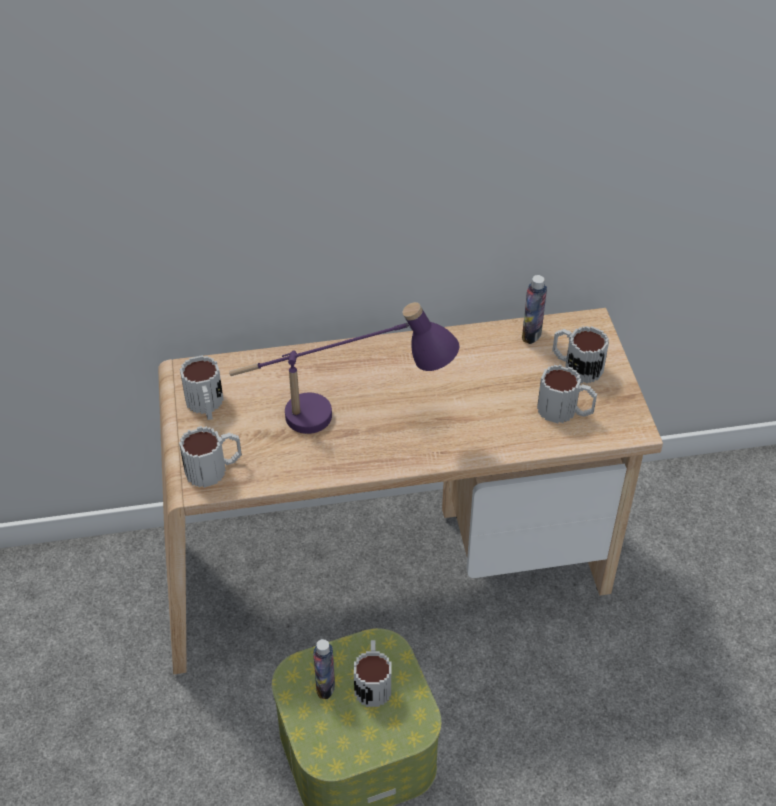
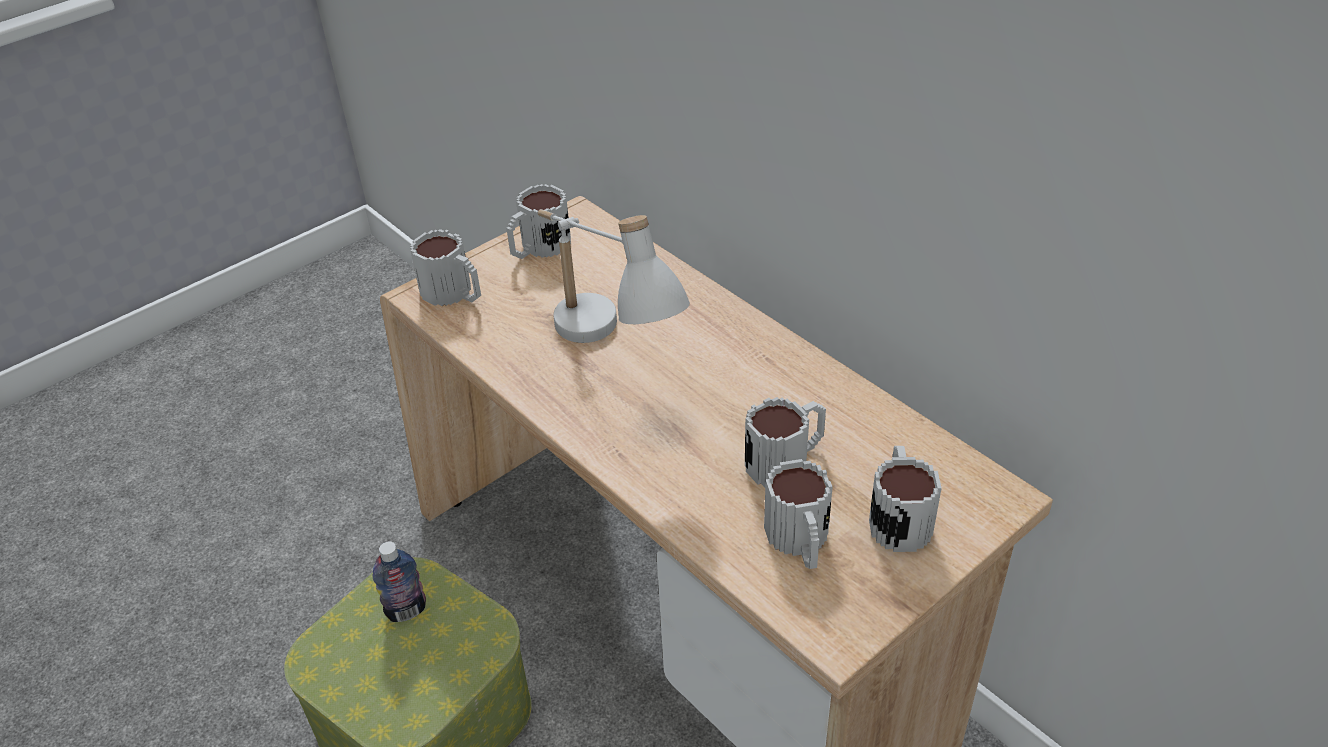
camera: 60 degrees right, 5 degrees down
(343, 418) = (605, 350): purple table lamp -> white table lamp
(373, 682) = (437, 651): mug -> mug (786, 461)
(531, 334) = (910, 445): bottle -> none

